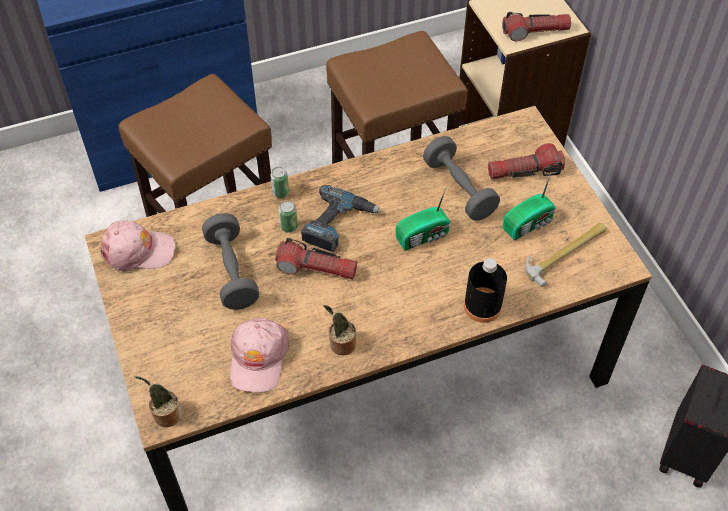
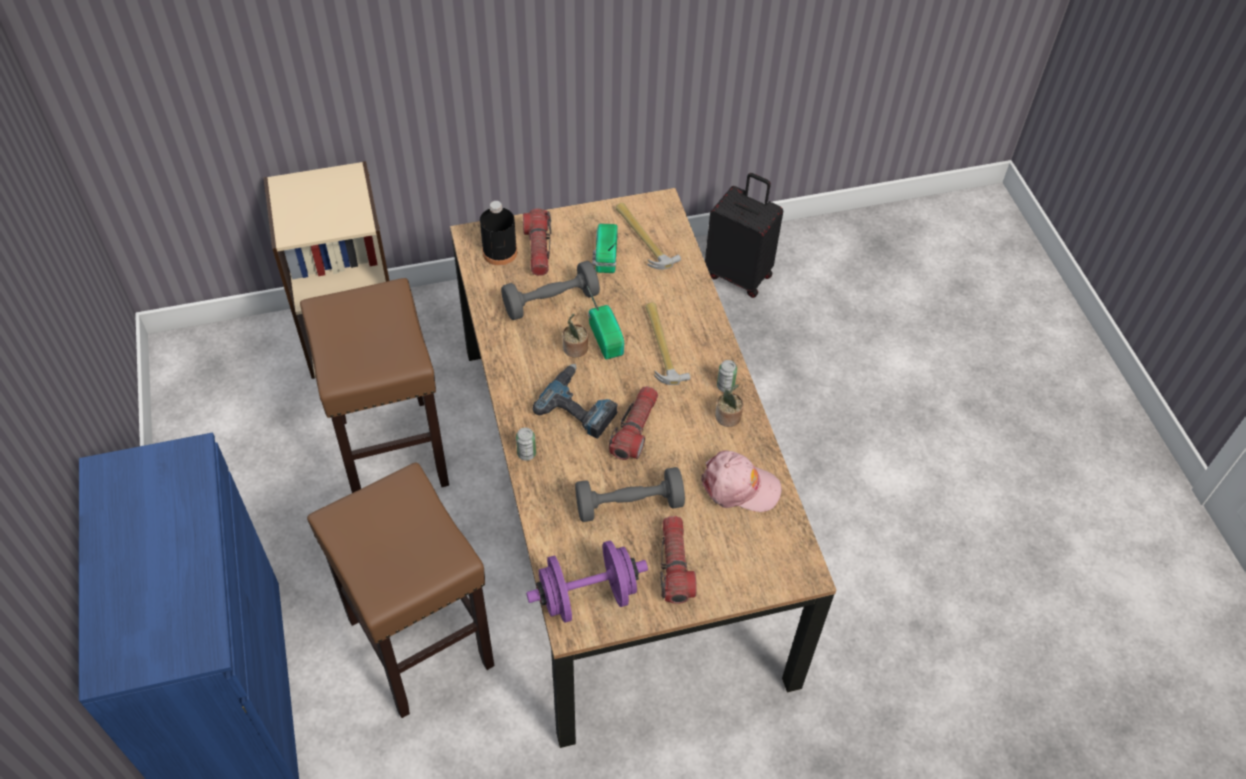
camera: 85 degrees left, 0 degrees up
(138, 251) = (587, 596): pink cap -> purple dumbbell
(165, 414) = (800, 570): potted plant -> potted plant (575, 349)
(289, 227) = (576, 449): can -> can (725, 386)
(423, 281) = (662, 346): none -> hammer
(482, 306) = (695, 306): black bottle -> black bottle (499, 252)
(529, 224) = (605, 257): radio -> radio turned 150 degrees counterclockwise
(535, 32) = (348, 202): flashlight -> flashlight (675, 565)

